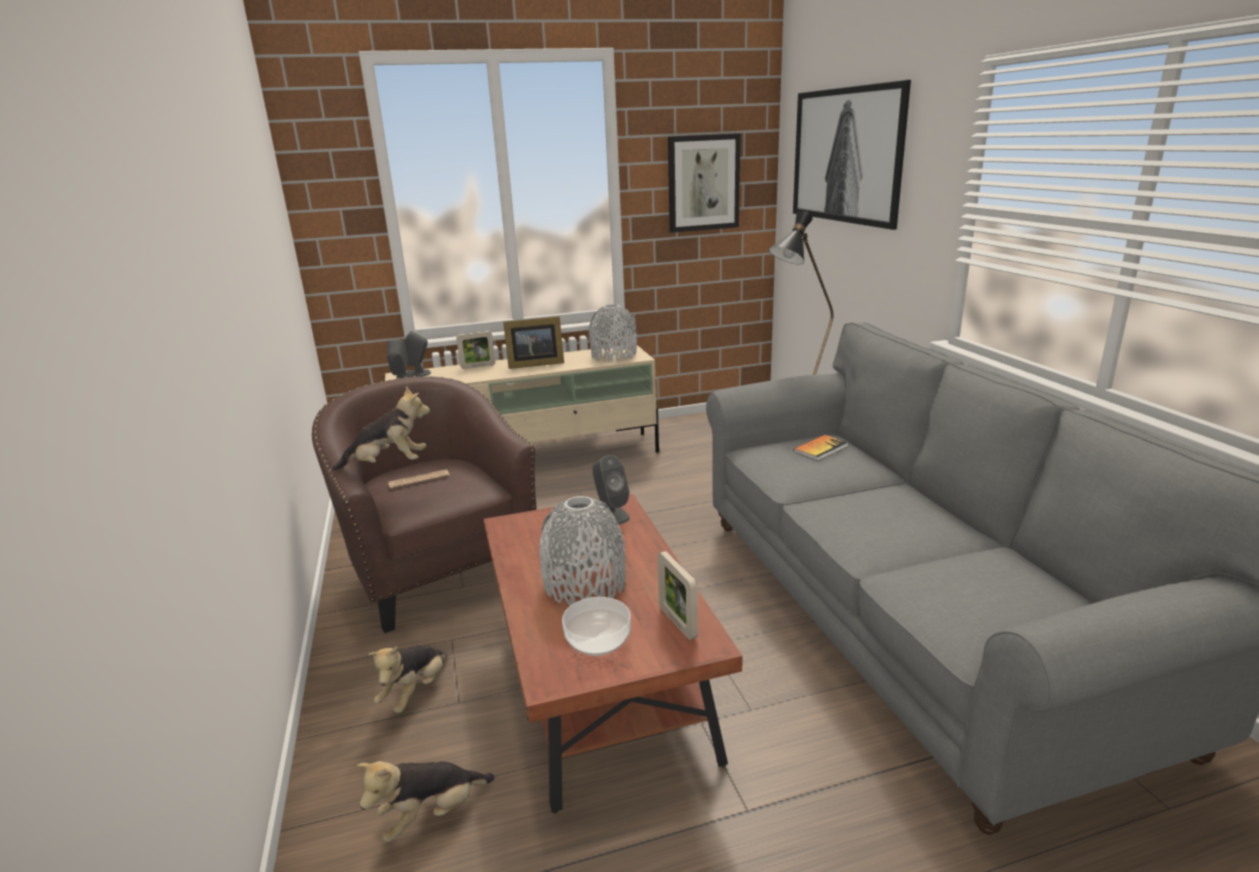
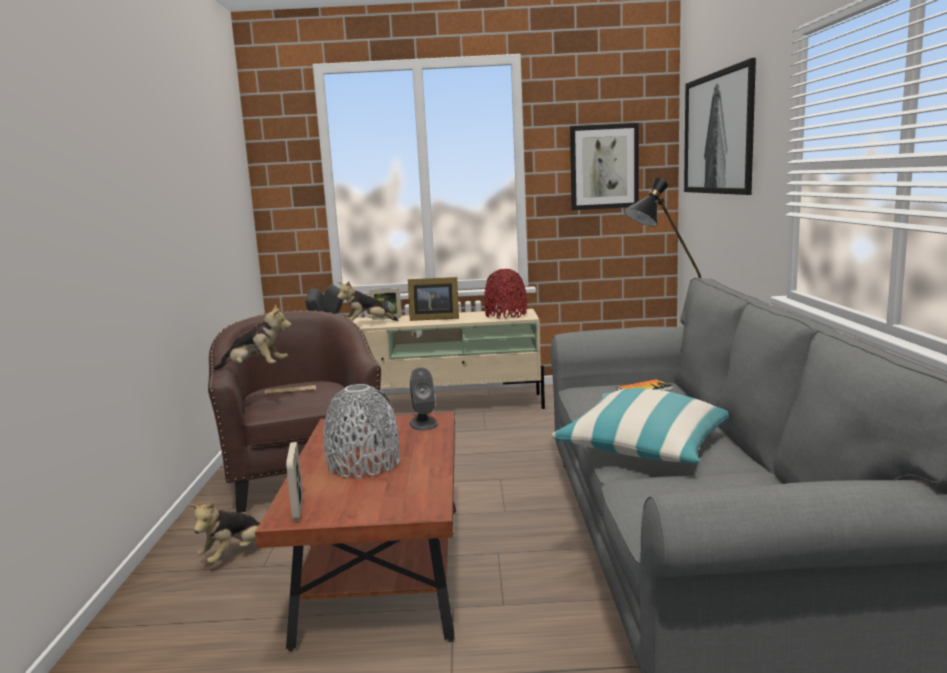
camera: 15 degrees right, 10 degrees down
(431, 815) = (196, 636): plush toy -> plush toy (367, 324)
(598, 640) = (343, 499): bowl -> none
(614, 355) = (506, 315): grey vase -> red vase
(677, 622) = (416, 495): picture frame -> picture frame (298, 508)
(870, 526) = (644, 446): none -> pillow

